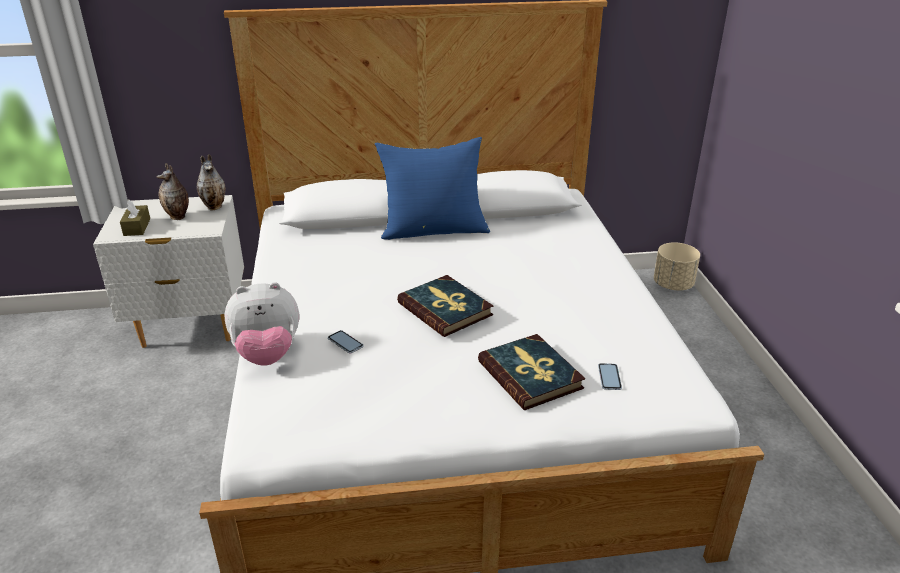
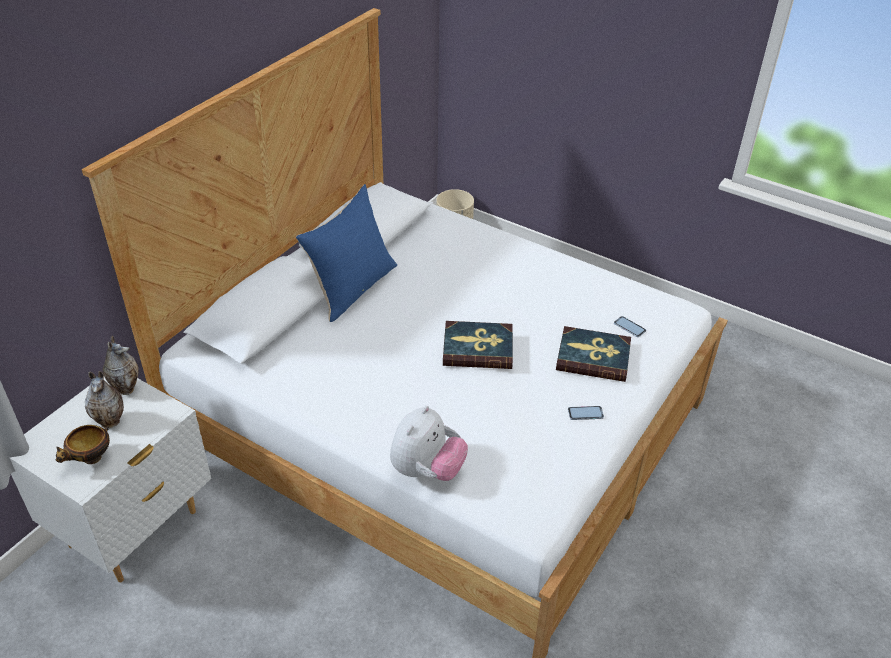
camera: 50 degrees left, 10 degrees up
(137, 227) = (91, 459): brown tissue box -> bowl
(345, 342) = (464, 420): phone -> phone (585, 413)

